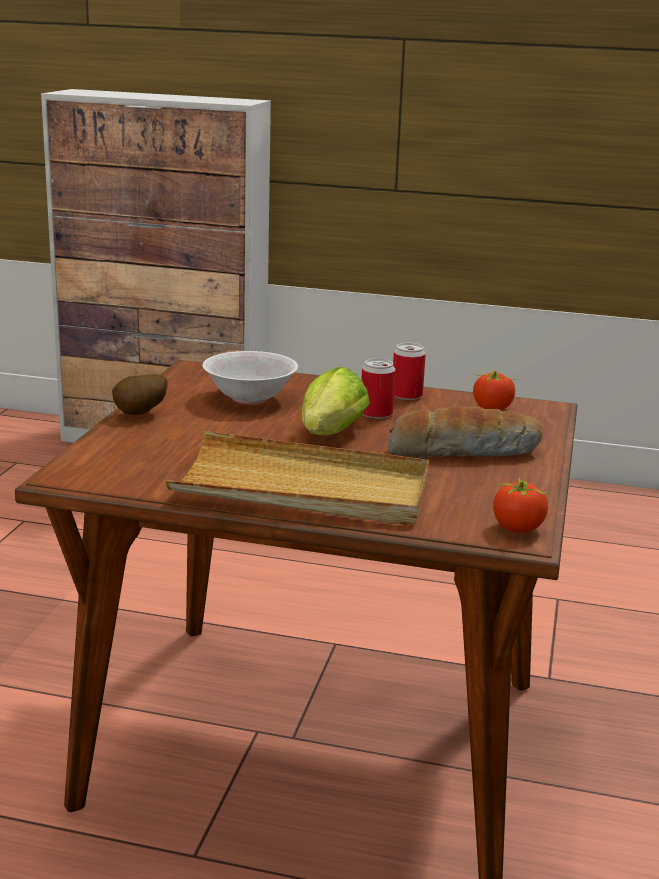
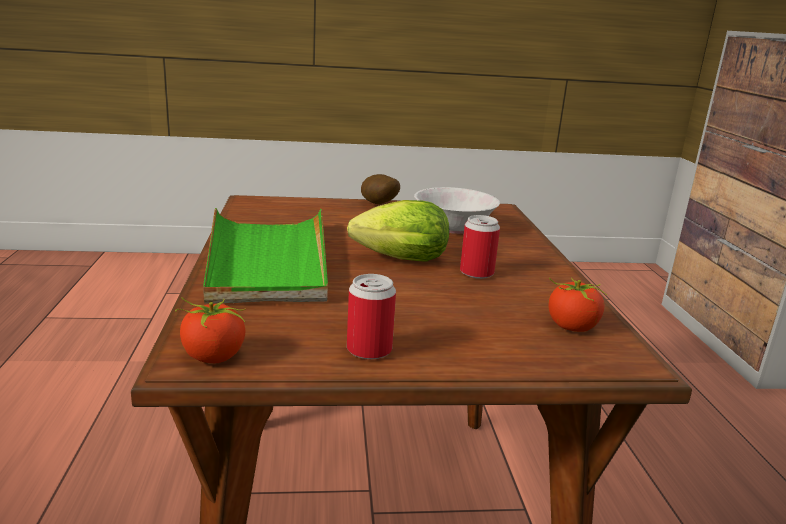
camera: 70 degrees right, 0 degrees up
(303, 488) = (268, 260): beige tray -> green tray
(406, 395) = (548, 282): can -> can (369, 349)
(463, 451) = (417, 318): bread -> none

